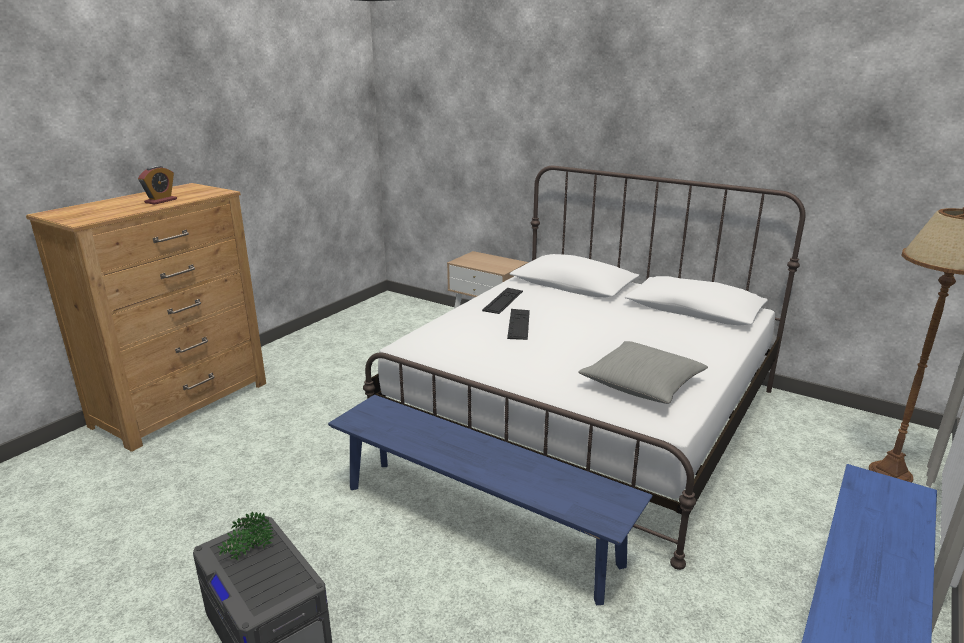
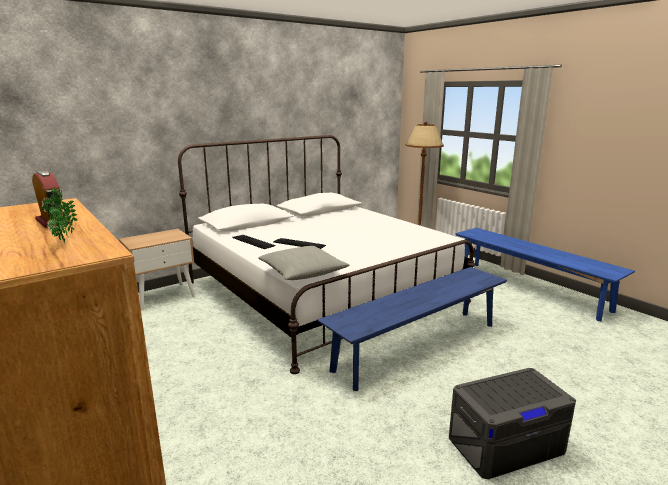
camera: 70 degrees left, 5 degrees down
(248, 553) = (498, 397): potted plant -> potted plant (62, 242)
(642, 384) = (403, 233): grey pillow -> grey pillow (302, 272)

